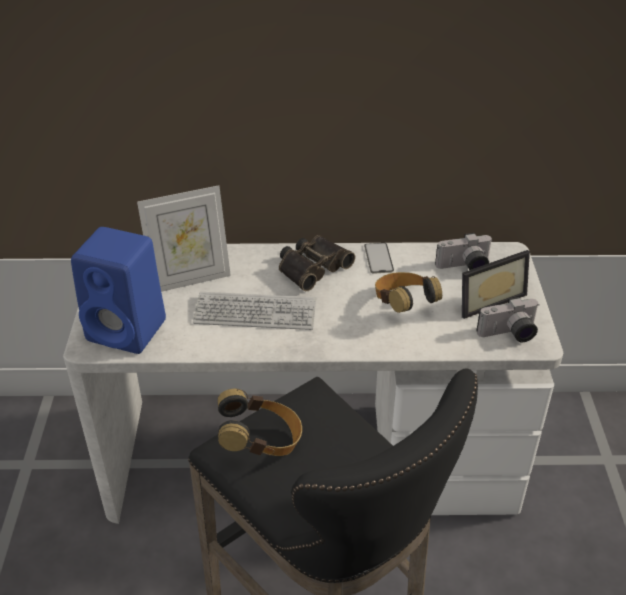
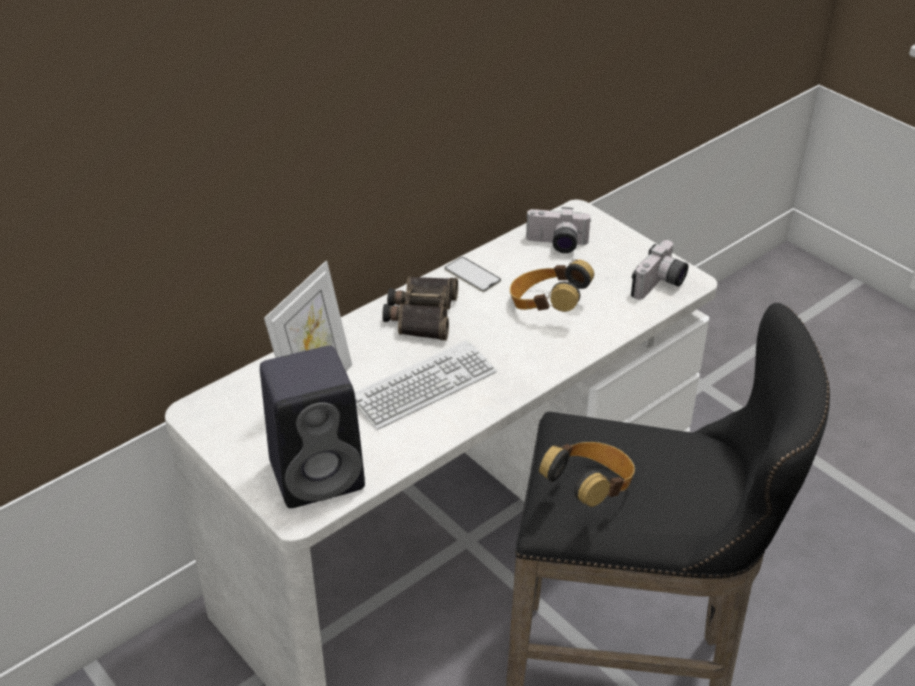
camera: 40 degrees left, 0 degrees up
(129, 330) = (320, 473): blue speaker -> black speaker
(464, 267) = (556, 245): camera -> camera turned 60 degrees clockwise
(487, 299) = (607, 263): picture frame -> none

